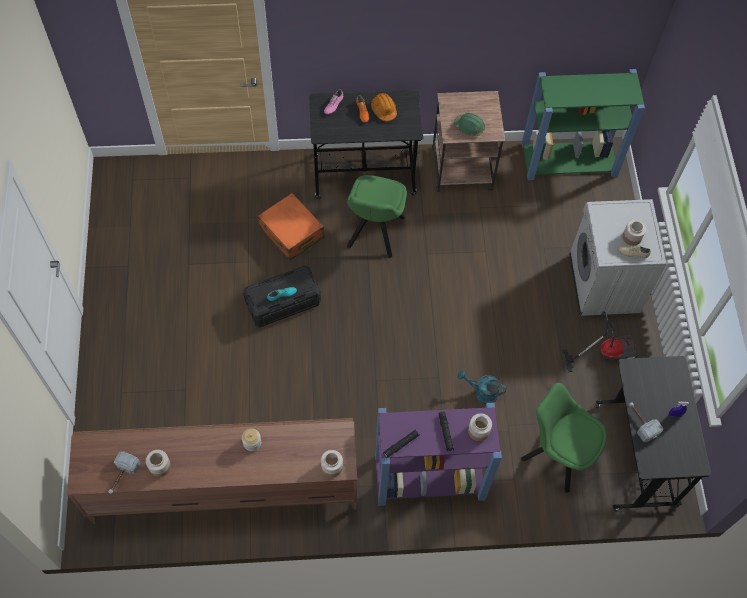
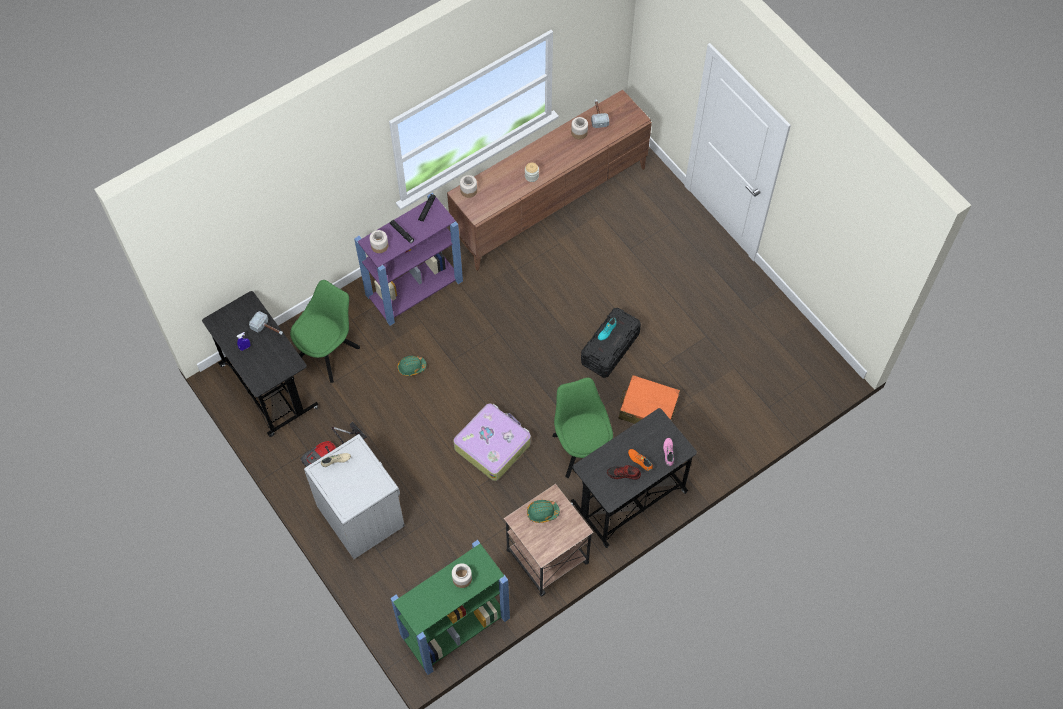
camera: 150 degrees right, 0 degrees up
(383, 110) = (623, 474): orange hard hat -> shoe
(450, 278) = (492, 445): none -> suitcase
(481, 393) = (411, 367): turquoise watering can -> green hard hat
(557, 455) = (329, 353): green chair -> green chair turned 60 degrees counterclockwise
(632, 237) = (343, 476): jar -> jar (462, 579)

